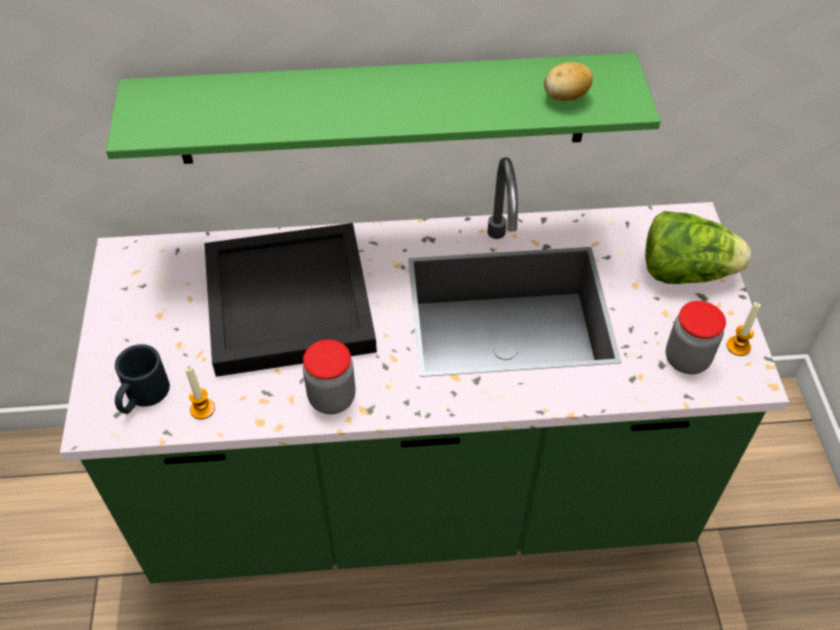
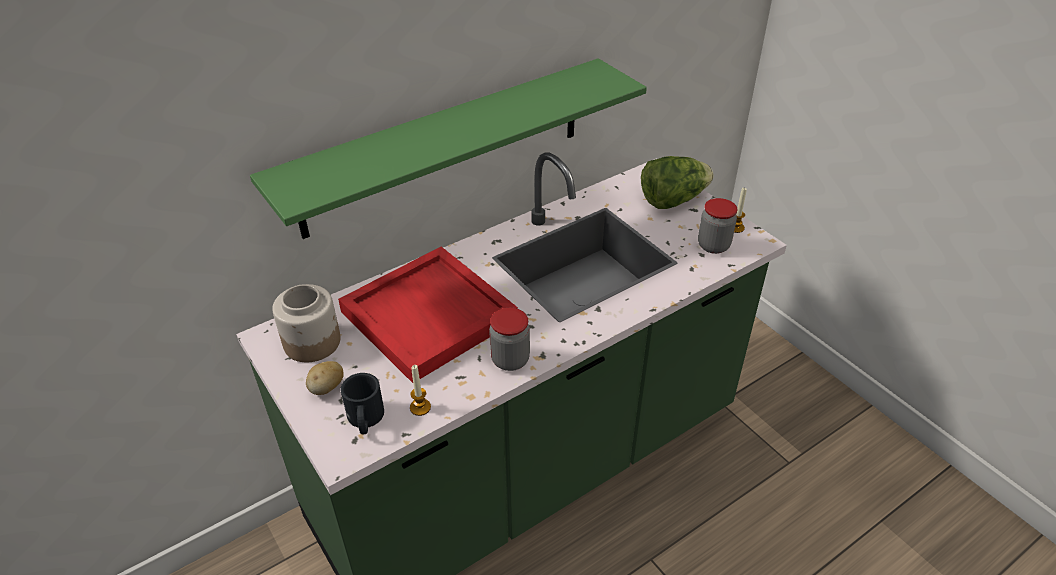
camera: 30 degrees left, 10 degrees down
(158, 280) = (313, 342): none -> jar
(290, 303) = (430, 316): black tray -> red tray
(565, 97) = (579, 91): potato -> potato (327, 388)

